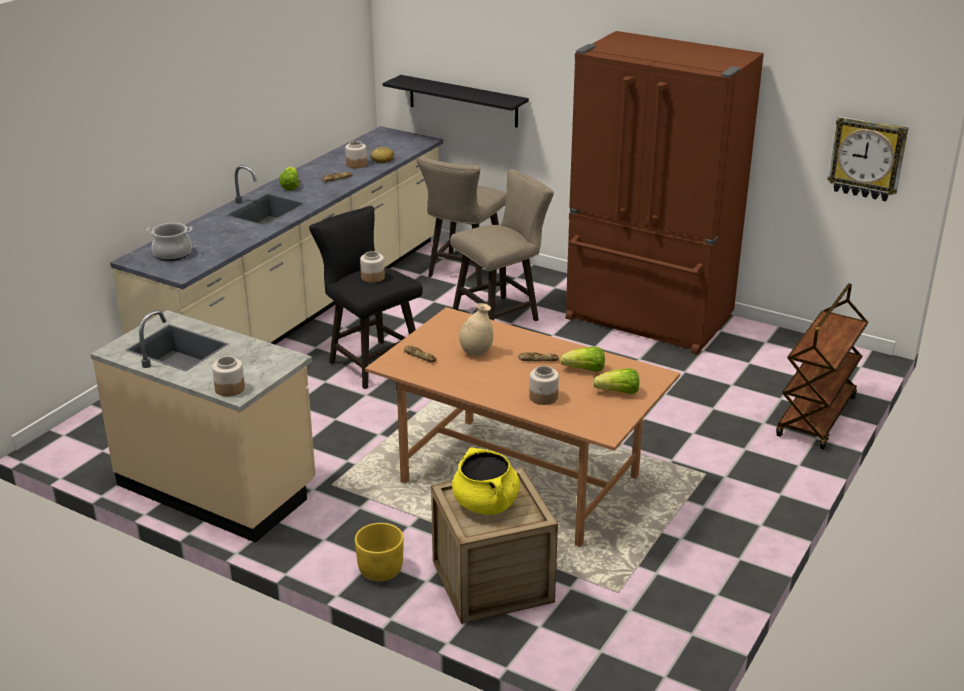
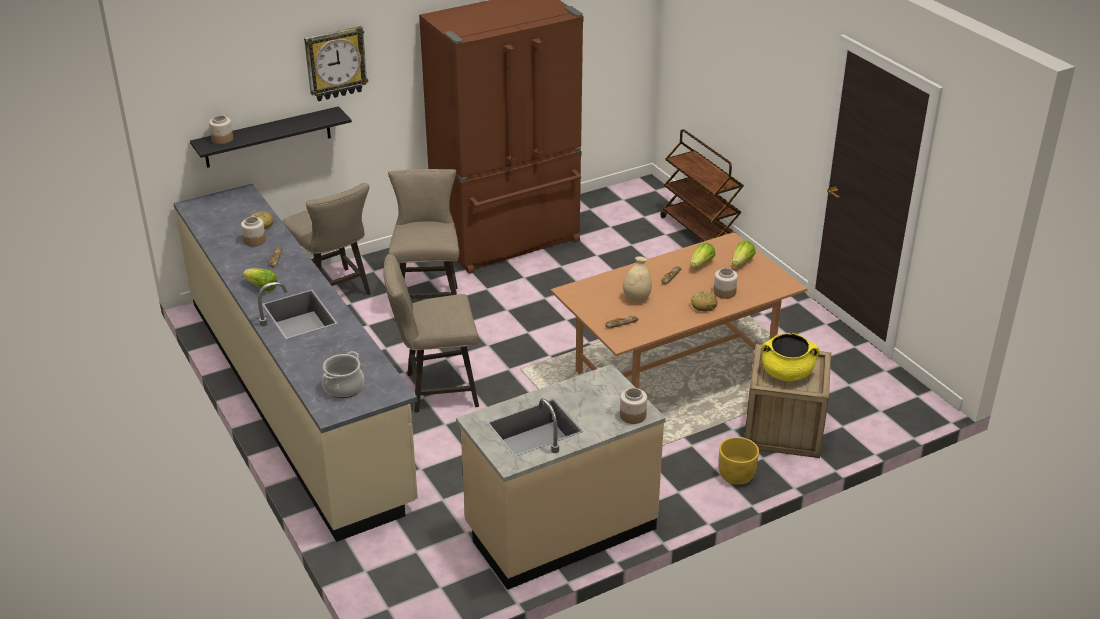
camera: 60 degrees left, 5 degrees up
(370, 361) = (435, 390): black stool -> beige stool
(372, 277) = (442, 310): jar -> jar (222, 139)
(502, 392) = (703, 306): none -> bread
(867, 158) = (621, 39): wall clock -> wall clock (335, 63)

